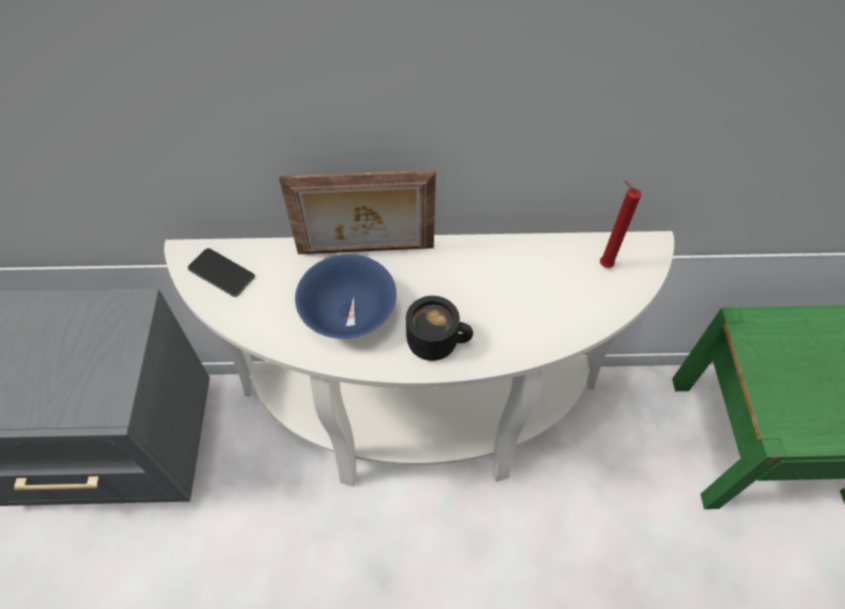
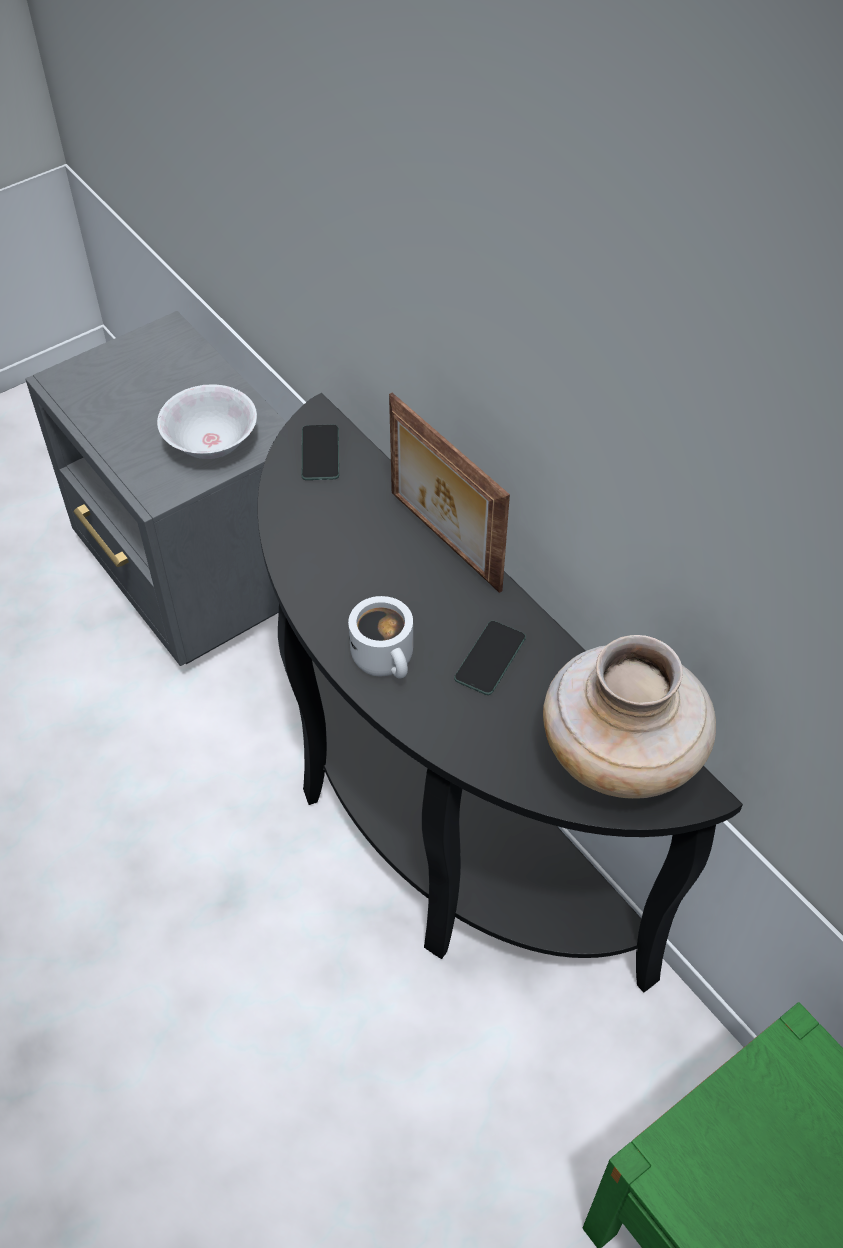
camera: 55 degrees right, 5 degrees down
(100, 346) = (211, 444): none -> white bowl
(348, 314) = (356, 572): blue bowl -> none
(421, 426) = (431, 826): white console table -> black console table
(437, 340) = (387, 659): black mug -> white mug
(481, 284) = (490, 658): none -> phone
(603, 265) = (621, 756): red candle -> beige vase

